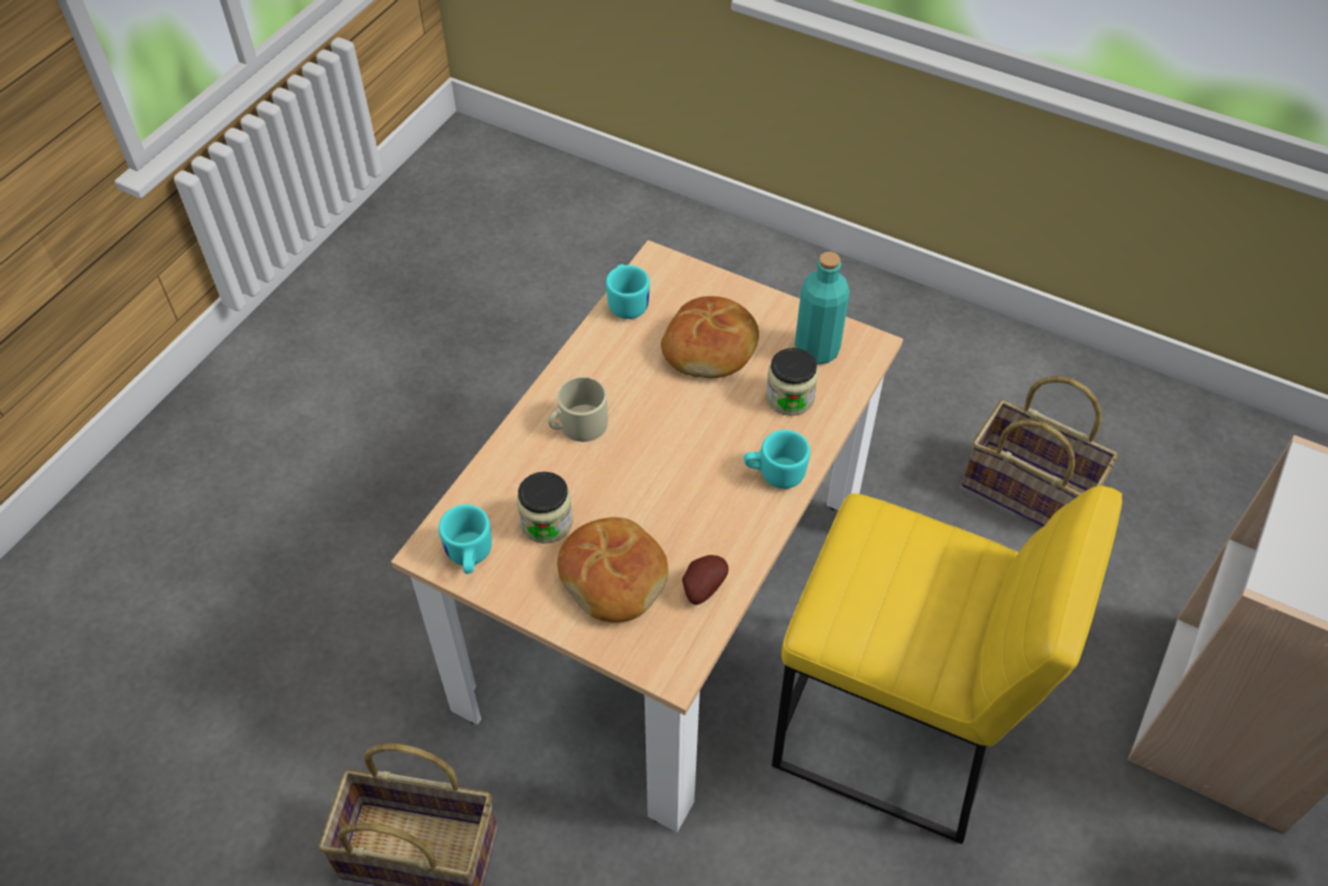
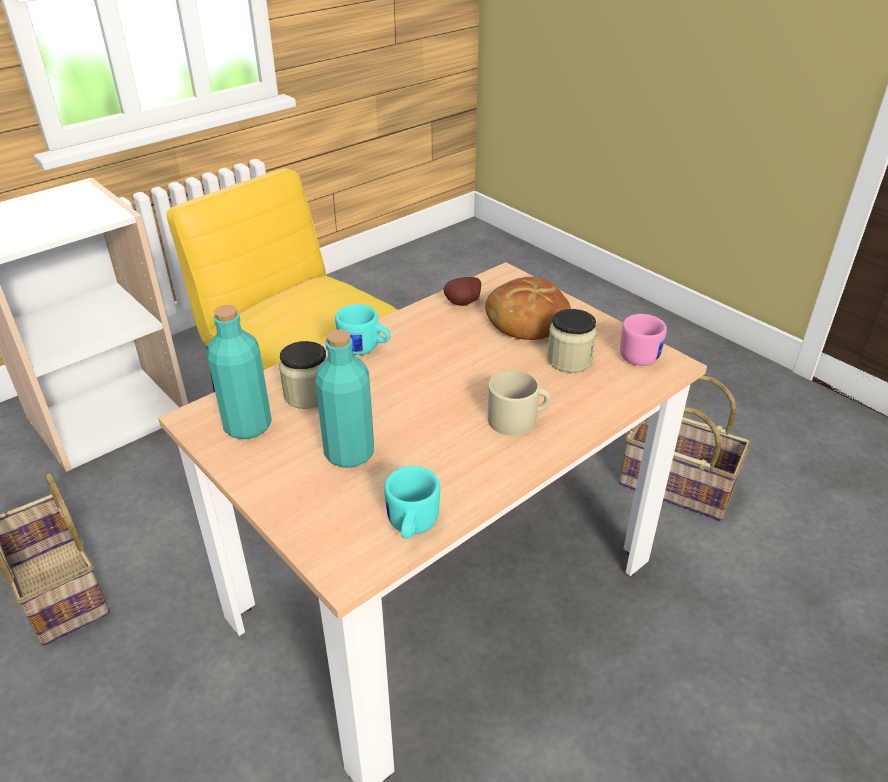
camera: 160 degrees left, 15 degrees down
(468, 557) = (639, 353): turquoise mug -> pink mug
(711, 348) = (349, 453): bread -> turquoise bottle

